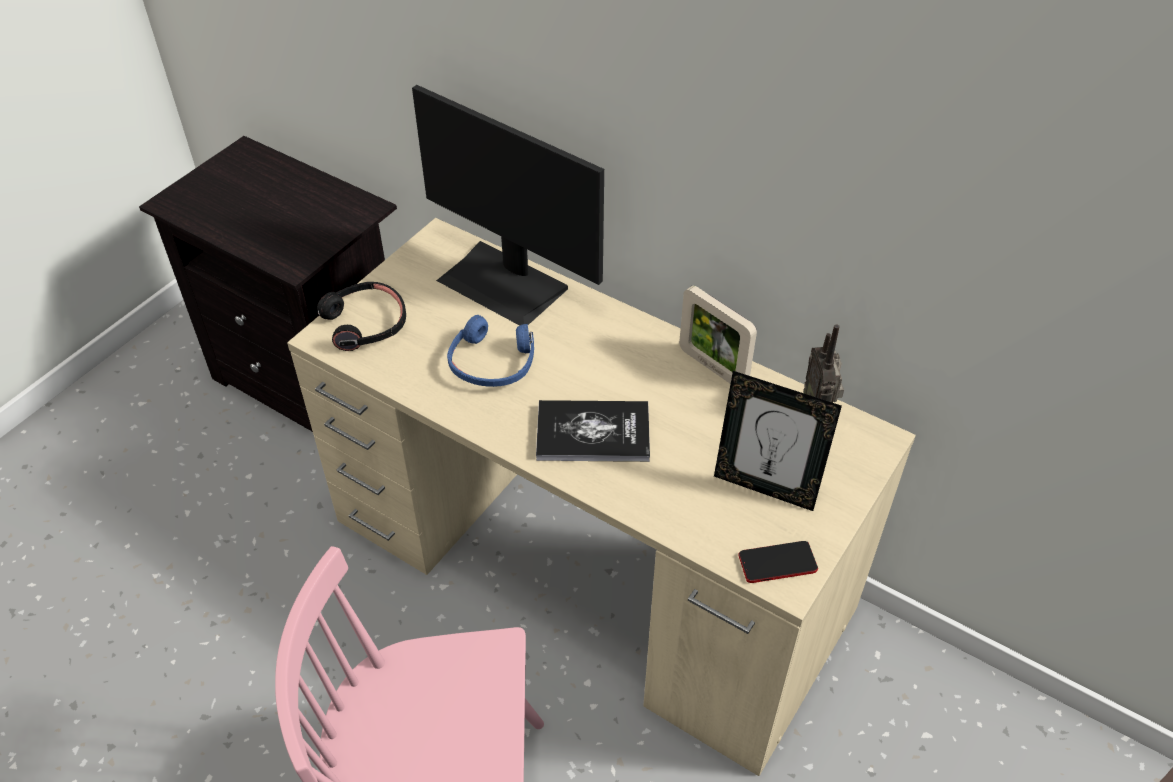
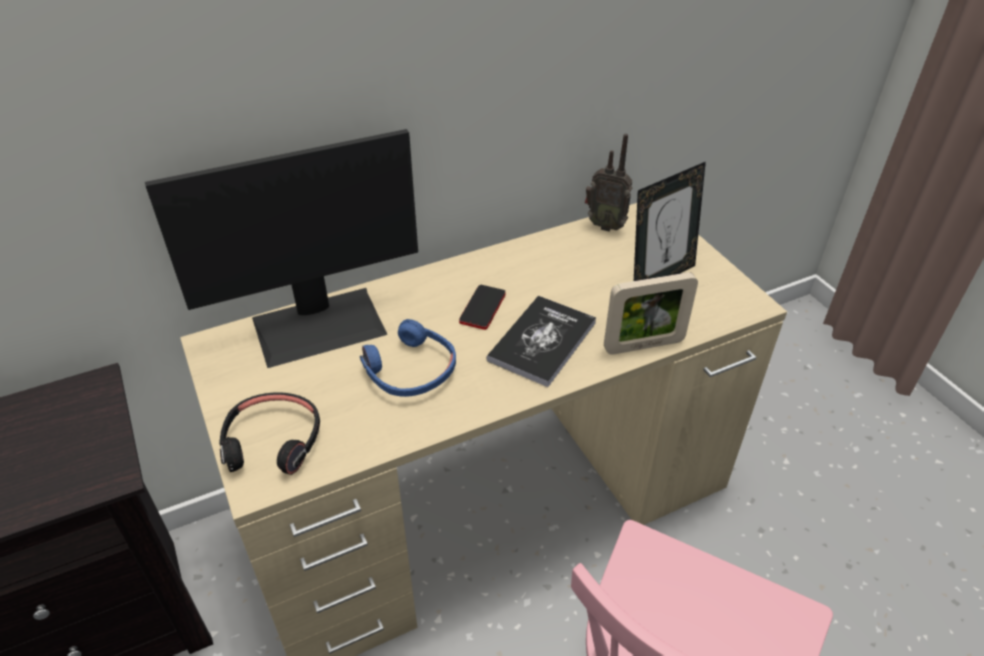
camera: 60 degrees left, 5 degrees down
(712, 367) = (524, 253): picture frame -> picture frame (643, 345)
(777, 563) = (732, 301): phone -> phone (482, 308)

